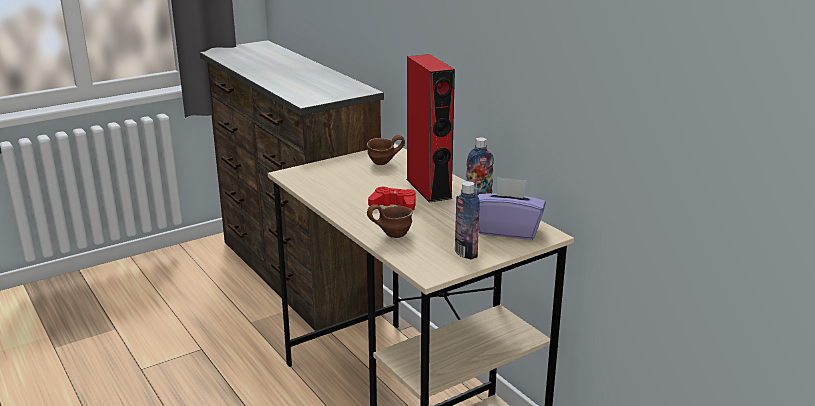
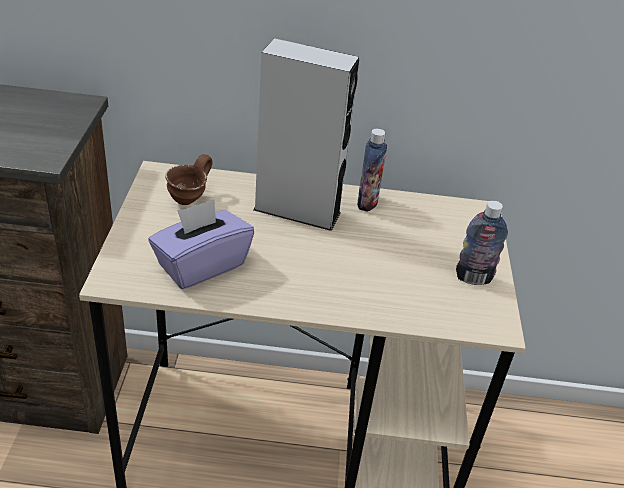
camera: 55 degrees left, 15 degrees up
(391, 235) = (382, 299): brown mug -> none
(394, 205) = (310, 255): red game controller -> none
(428, 188) = (297, 211): red speaker -> grey speaker
(508, 230) = (449, 225): purple tissue box -> purple tissue box (201, 265)

